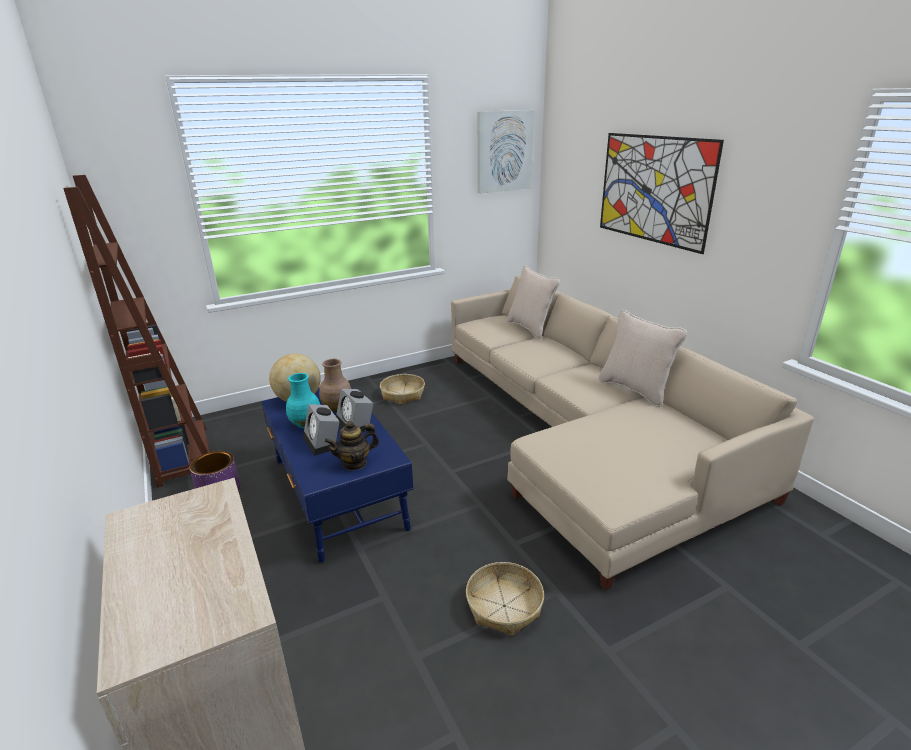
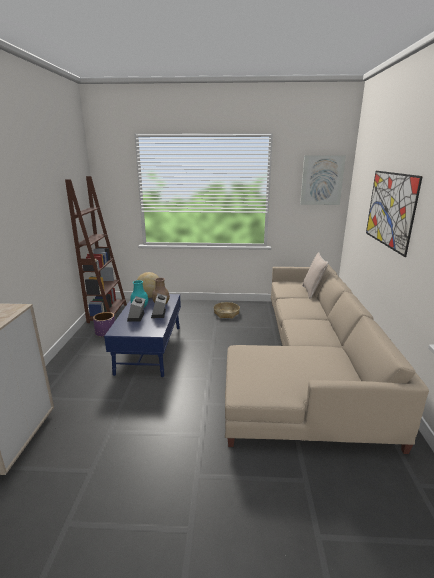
camera: 30 degrees right, 5 degrees down
(355, 463) = (138, 329): teapot -> none
(504, 605) = (169, 429): basket -> none
(635, 389) = (336, 341): beige pillow -> none

